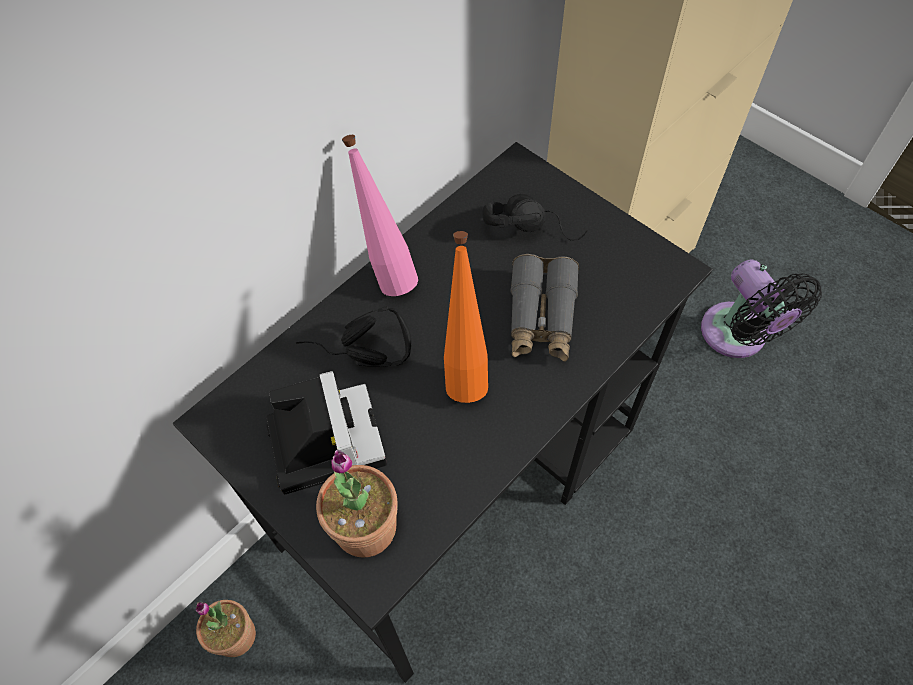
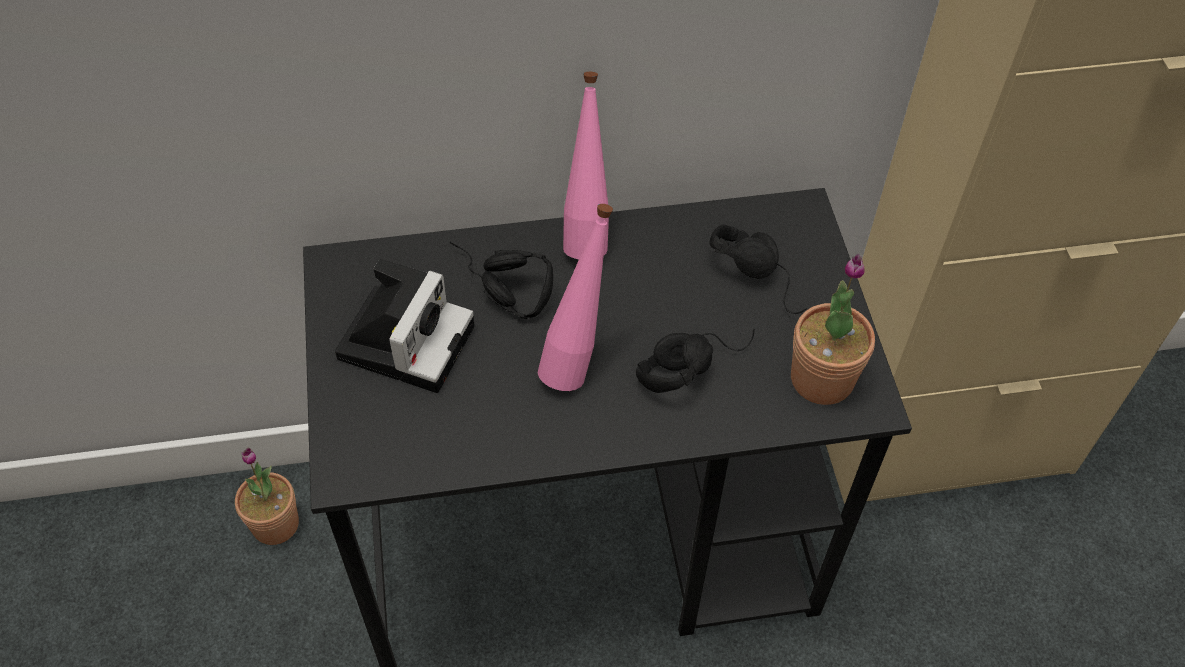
camera: 35 degrees right, 5 degrees down
(365, 527) = (376, 429): potted plant -> potted plant (822, 379)
(465, 369) = (577, 361): orange bottle -> pink bottle
(541, 317) = (691, 361): grey binoculars -> black headphones
(737, 336) = (1040, 604): black fan -> none

